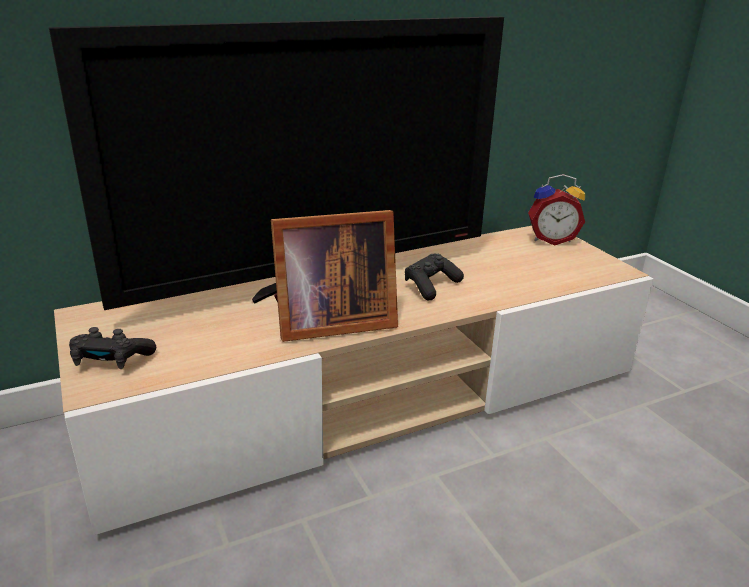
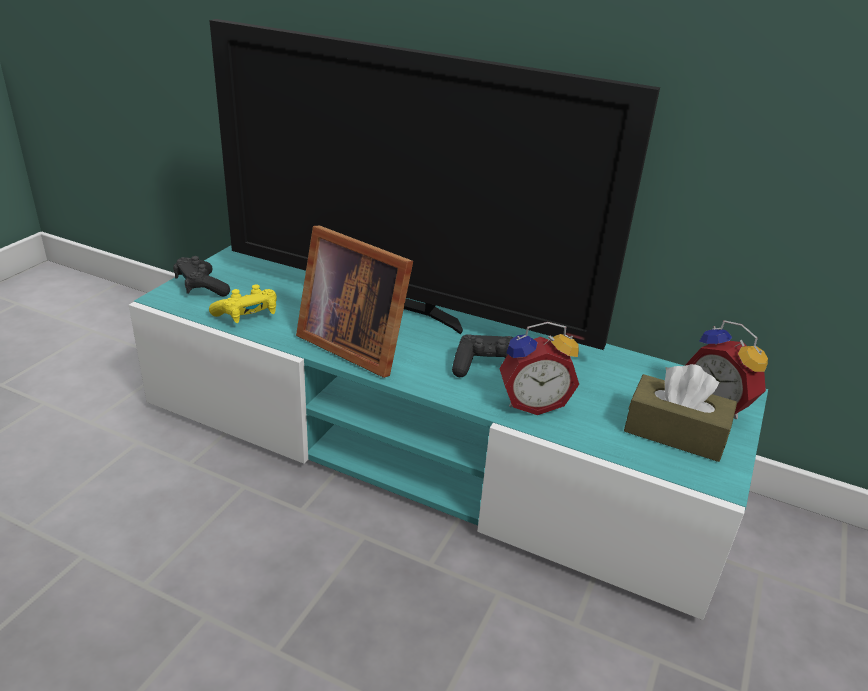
camera: 50 degrees right, 5 degrees up
(207, 354) = (248, 315): none -> yellow game controller
(371, 396) = (427, 449): beige tv stand -> turquoise tv stand
(490, 288) = (532, 402): none -> alarm clock
(566, 262) = (675, 432): none -> brown tissue box

